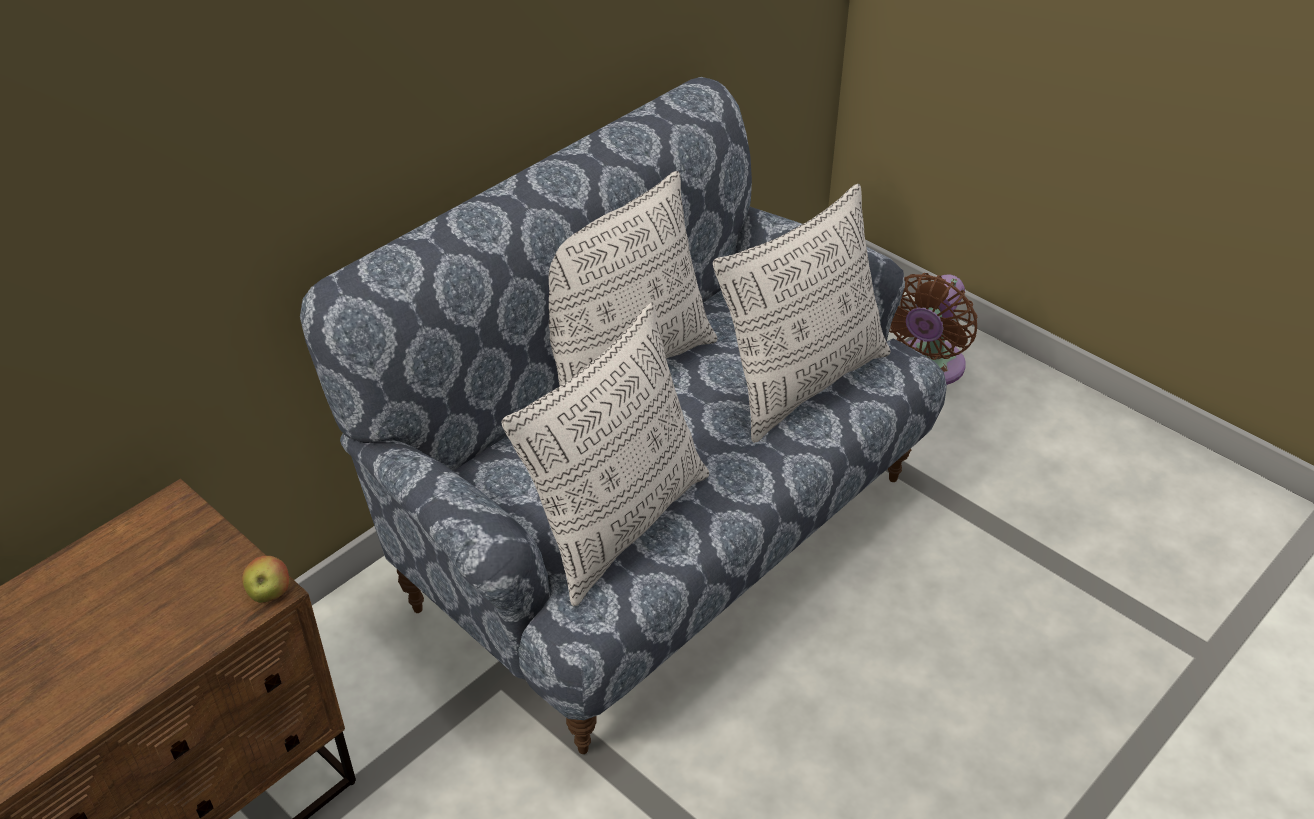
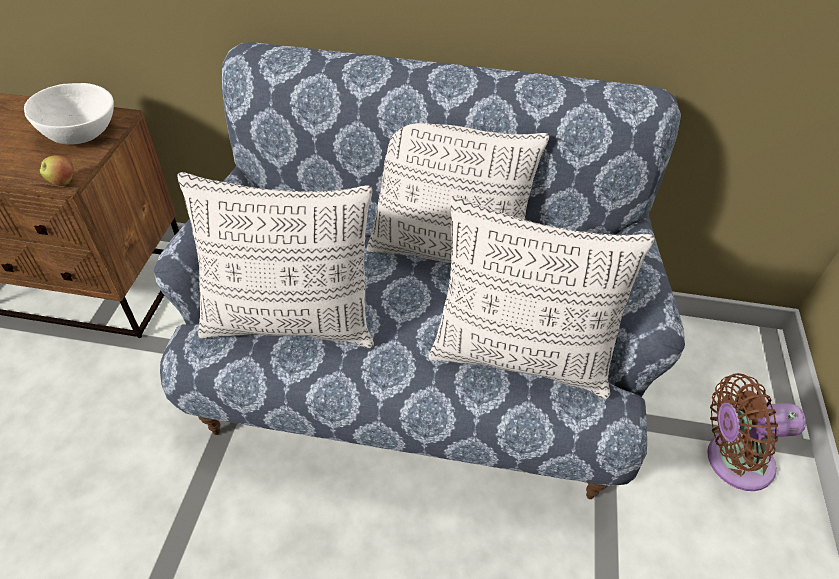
camera: 55 degrees right, 5 degrees up
(167, 553) = (79, 133): none -> white bowl

